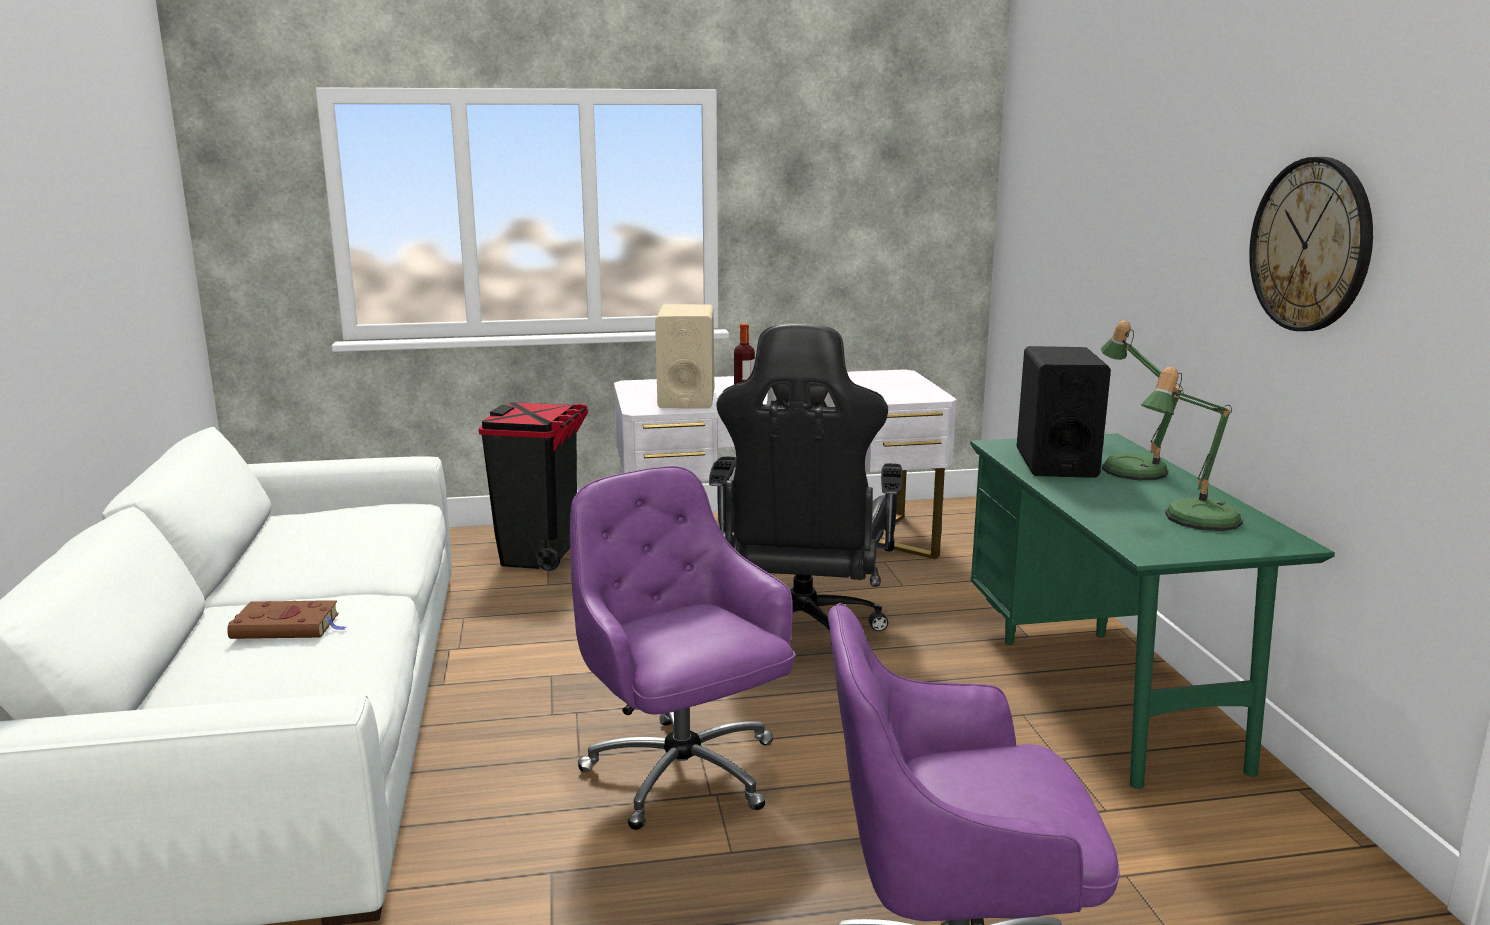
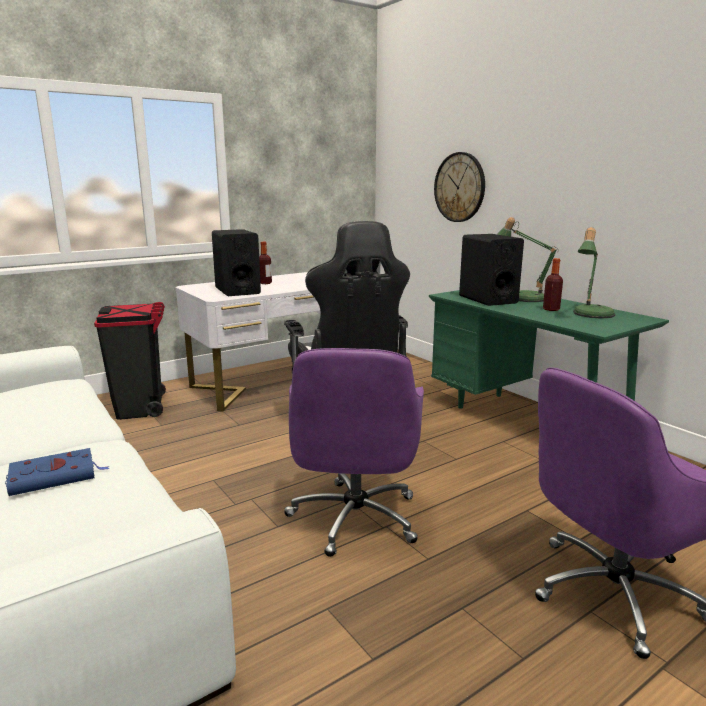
camera: 25 degrees left, 0 degrees up
(288, 626) = (56, 476): brown book -> blue book
(684, 771) = (354, 518): purple office chair -> purple office chair turned 120 degrees counterclockwise
(686, 399) = (237, 291): beige speaker -> black speaker
(1137, 498) = (551, 309): none -> bottle
(1311, 245) = (636, 160): wall clock -> wall clock (459, 187)

